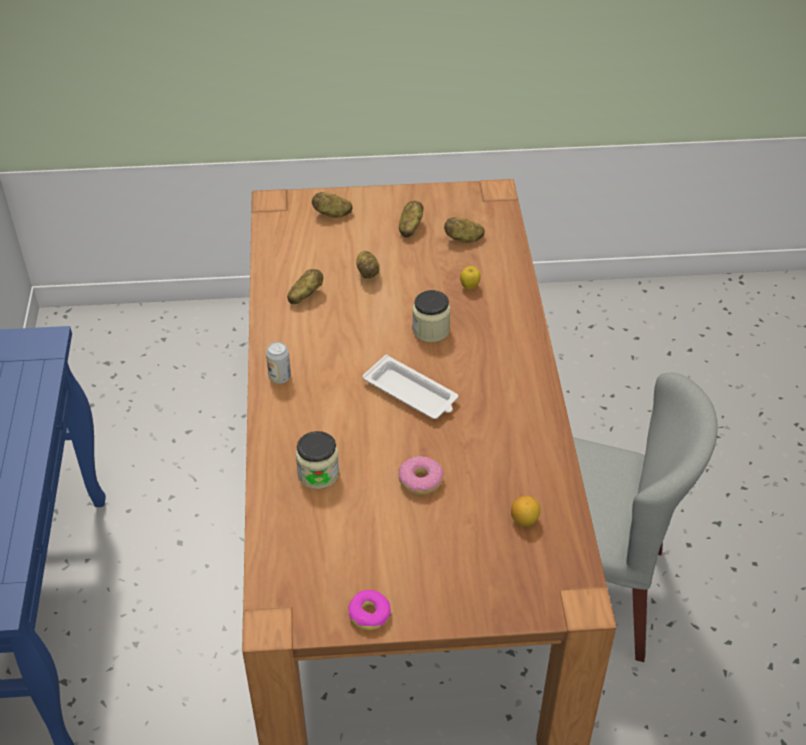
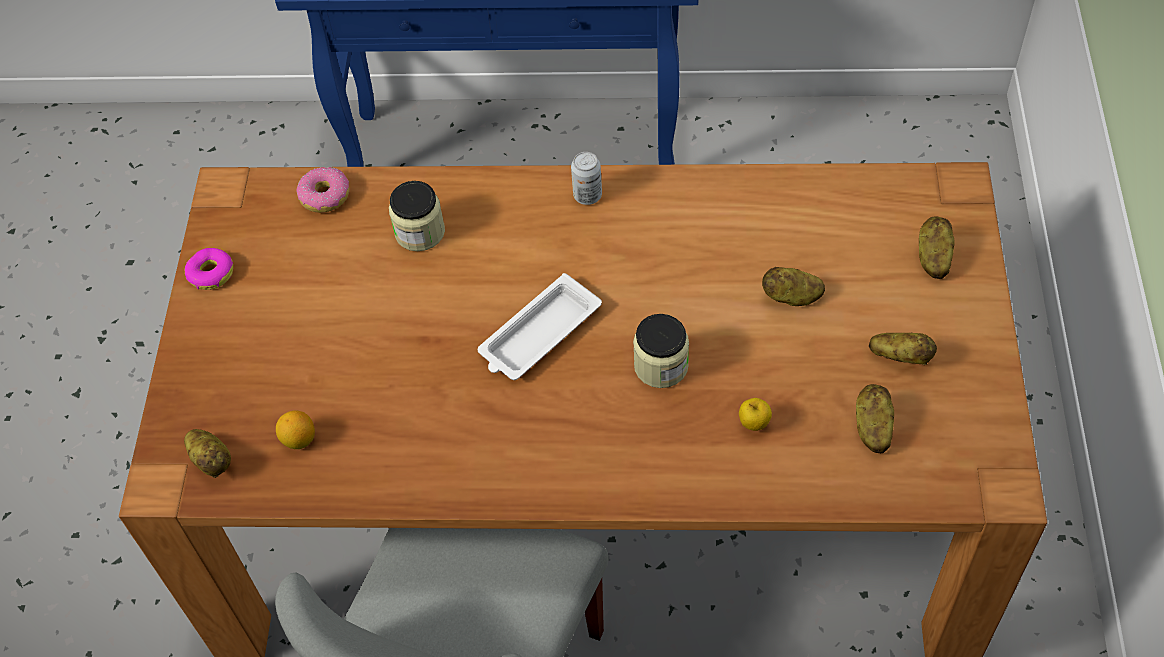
camera: 100 degrees right, 10 degrees up
(305, 295) = (745, 223): potato -> potato (212, 460)
(421, 480) = (387, 334): donut -> donut (325, 196)

